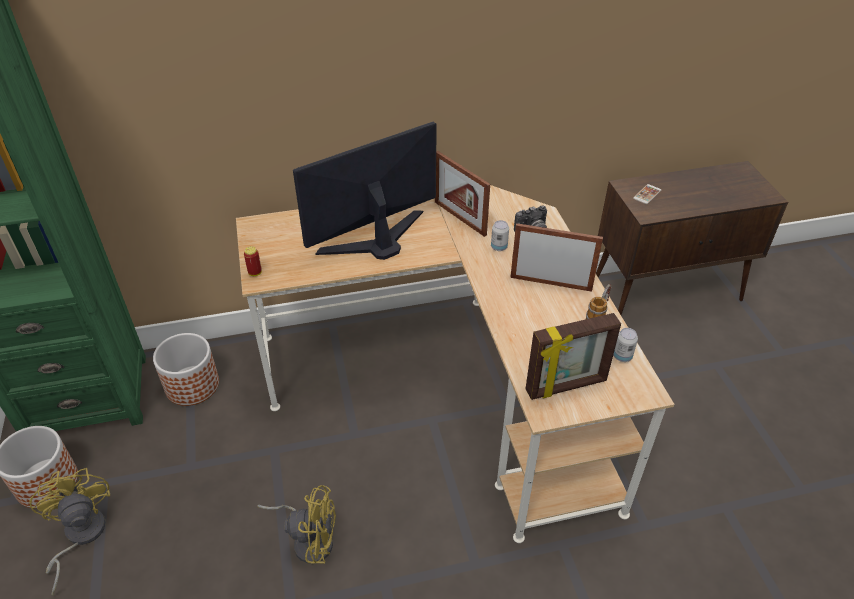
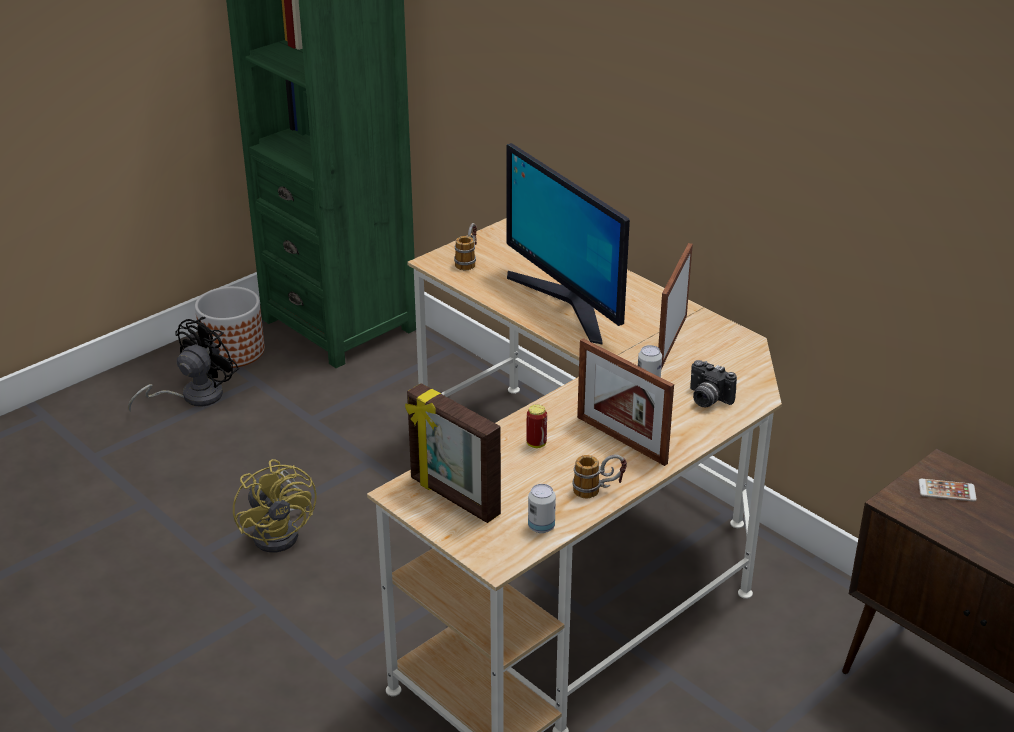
camera: 60 degrees right, 10 degrees down
(80, 536) = (193, 396): yellow fan -> black fan
(192, 385) = (407, 374): planter -> none
(255, 273) = (443, 256): can -> can (536, 444)
(275, 263) = (468, 260): none -> mug
(377, 241) = (568, 303): monitor -> monitor turned 150 degrees counterclockwise
(550, 283) = (621, 440): picture frame -> picture frame turned 150 degrees clockwise

